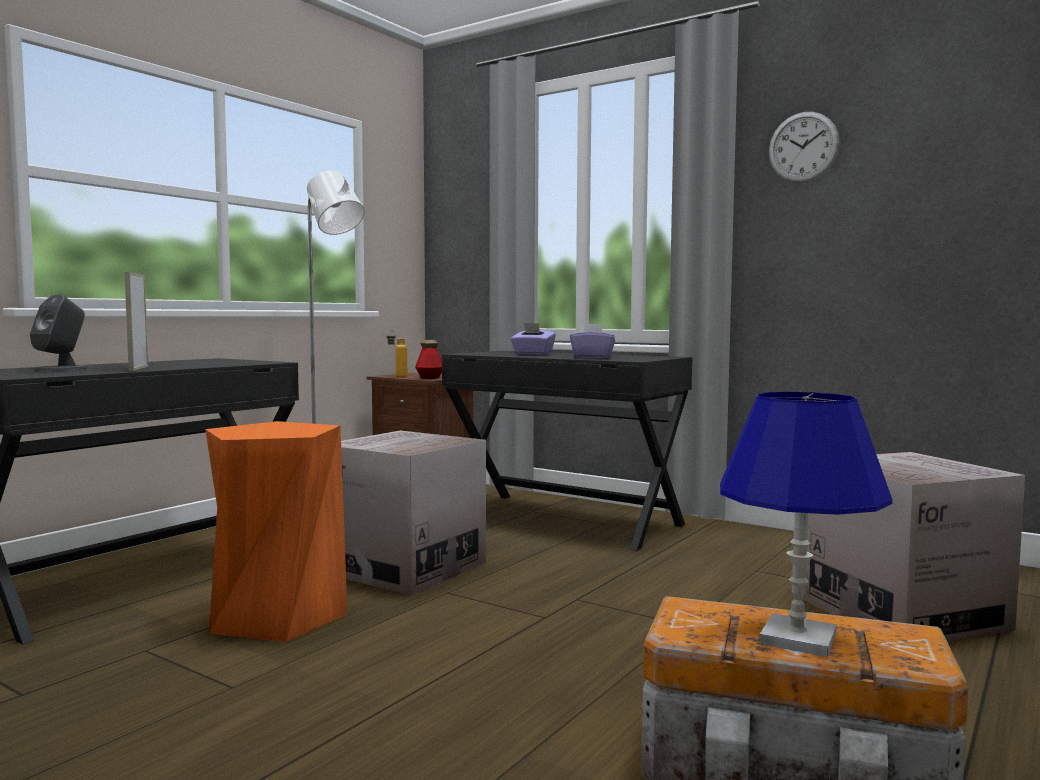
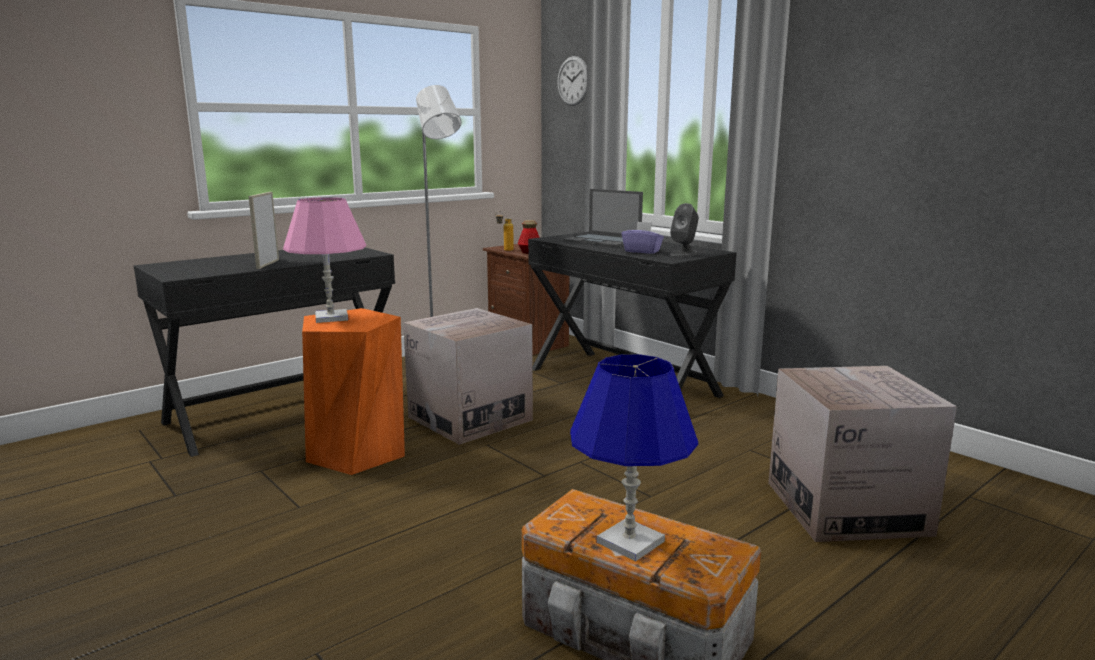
camera: 15 degrees right, 10 degrees up
(61, 369) = (217, 263): grey speaker -> grey speaker (684, 254)
(247, 428) = (331, 318): none -> pink table lamp
(532, 354) = (603, 241): purple tissue box -> laptop
(803, 147) = (852, 56): wall clock -> wall clock (573, 81)

